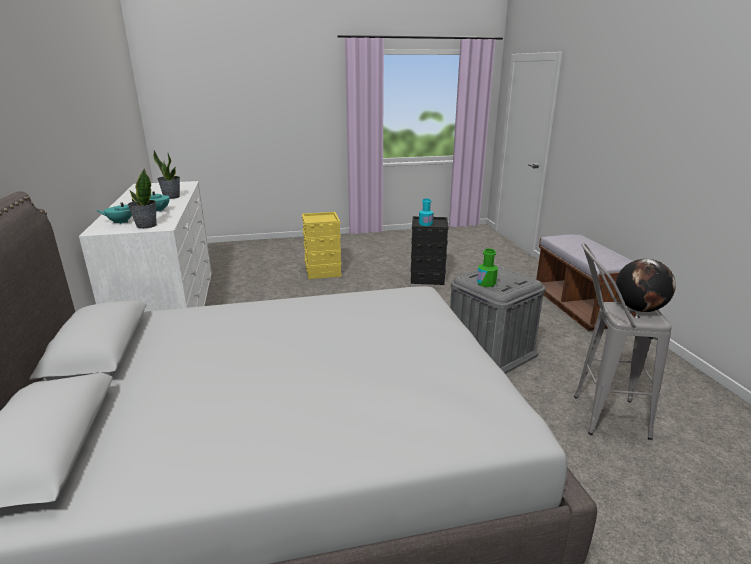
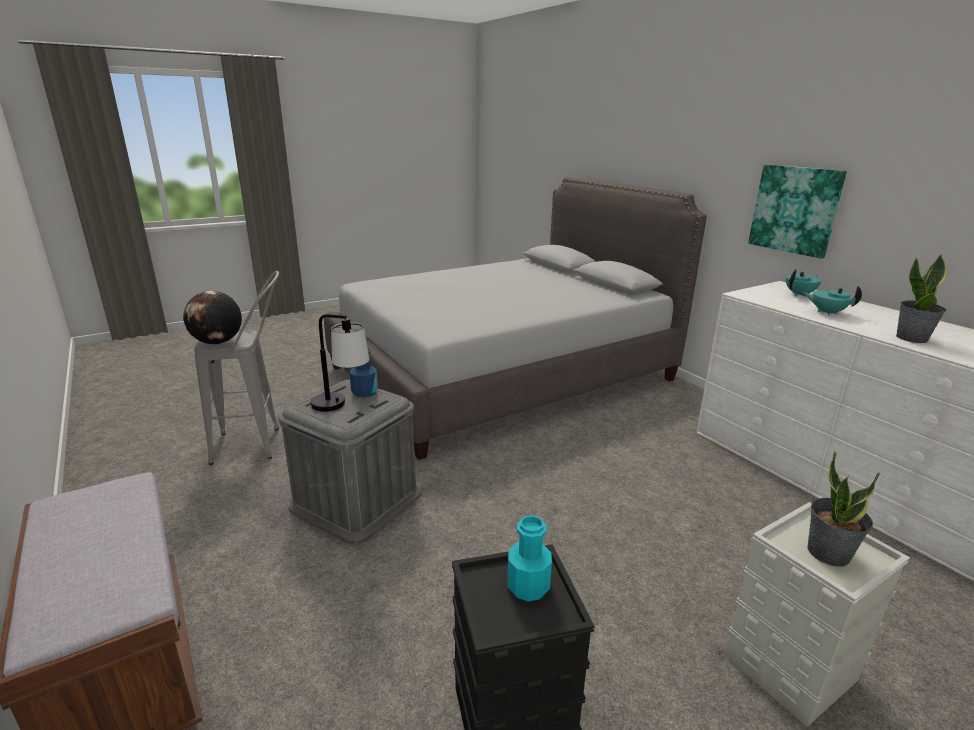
camera: 160 degrees right, 0 degrees up
(57, 167) = (795, 210): none -> picture
(146, 225) = (762, 293): potted plant -> potted plant (828, 552)
(323, 271) = (790, 669): yellow storage box -> grey storage box
(486, 283) = (364, 392): green bottle -> blue bottle
(500, 276) = (342, 407): none -> table lamp

